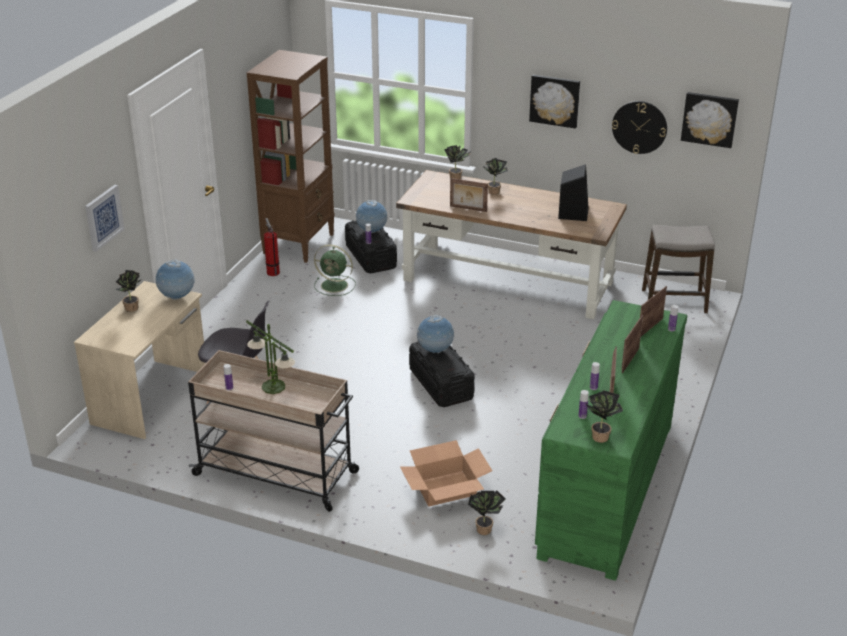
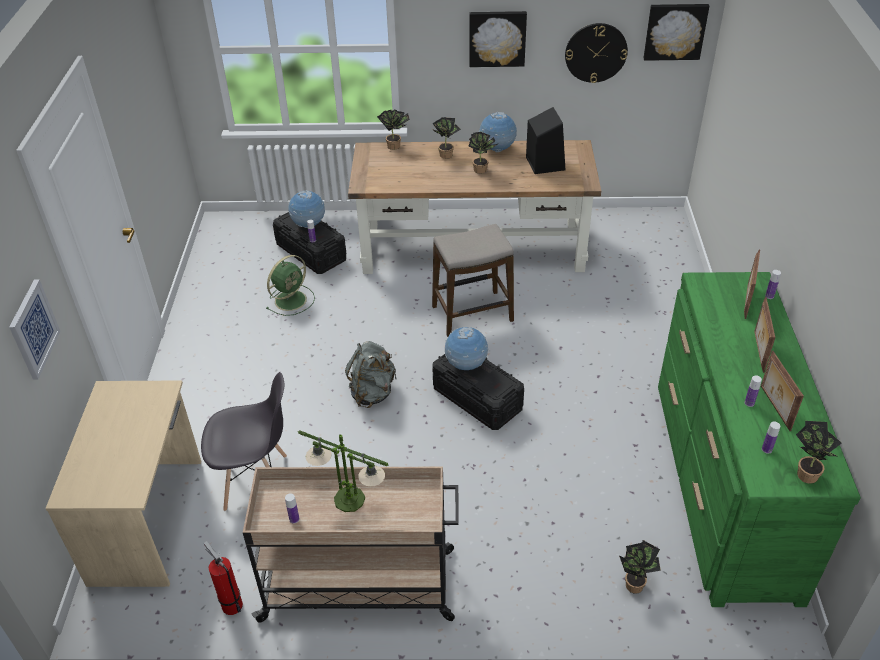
camera: 20 degrees left, 10 degrees up
(133, 308) = (102, 429): potted plant -> potted plant (482, 170)
(177, 297) = (153, 395): globe -> globe (497, 150)
(272, 272) = (210, 299): fire extinguisher -> fire extinguisher (230, 603)
(299, 243) = (222, 254): brown bookcase -> none
(335, 285) = (291, 299): green fan -> green fan turned 45 degrees counterclockwise
(360, 361) = (372, 393): none -> grey backpack
(446, 488) = (561, 541): cardboard box -> none
(468, 209) = (432, 183): picture frame -> none
(674, 302) = (647, 231): stool -> stool (472, 314)

